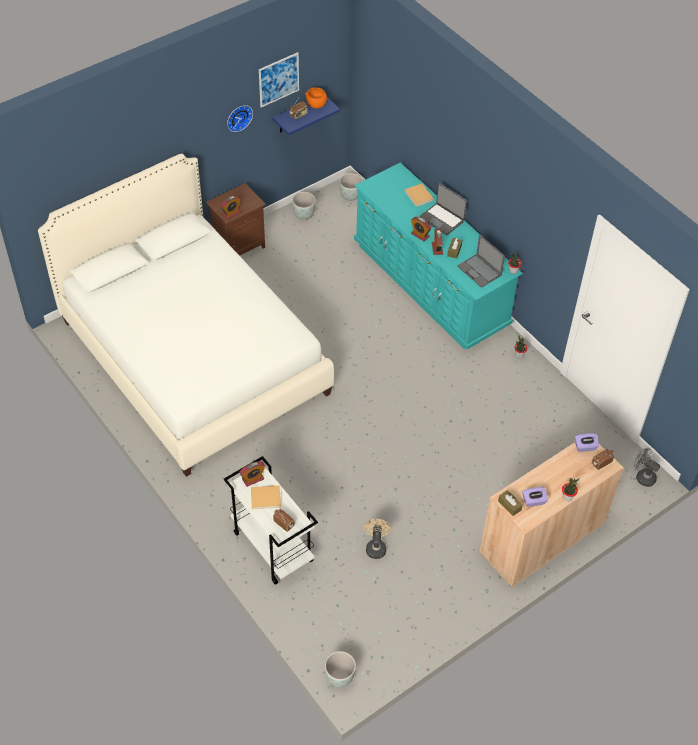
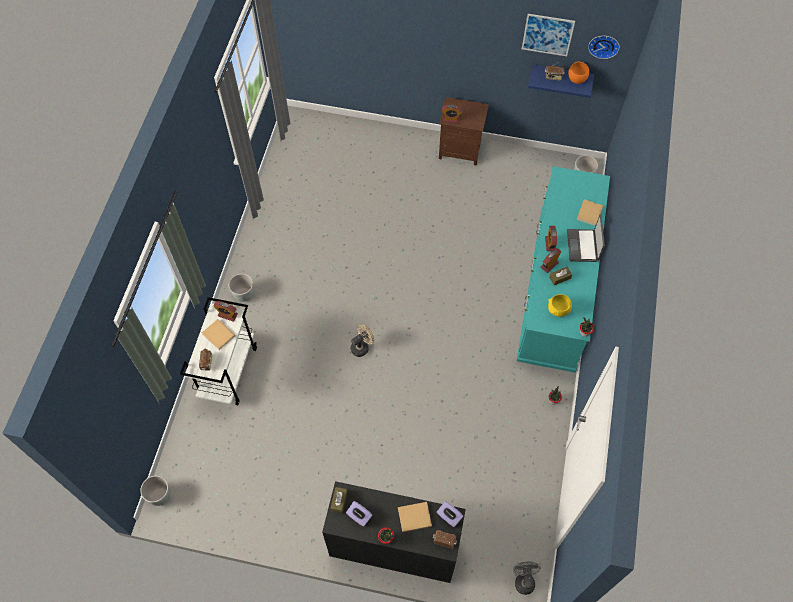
camera: 50 degrees right, 10 degrees up
(194, 356) = (340, 202): white bed -> none
(238, 117) = (496, 44): wall clock -> wall clock (604, 45)
(304, 214) = (532, 163): grey planter -> grey planter (244, 294)
(376, 547) = (285, 436): beige fan -> beige fan (362, 347)
(479, 271) = (558, 310): laptop -> yellow bowl
(542, 538) = (394, 545): beige cabinet -> black cabinet
(566, 468) = (413, 517): none -> beige book

